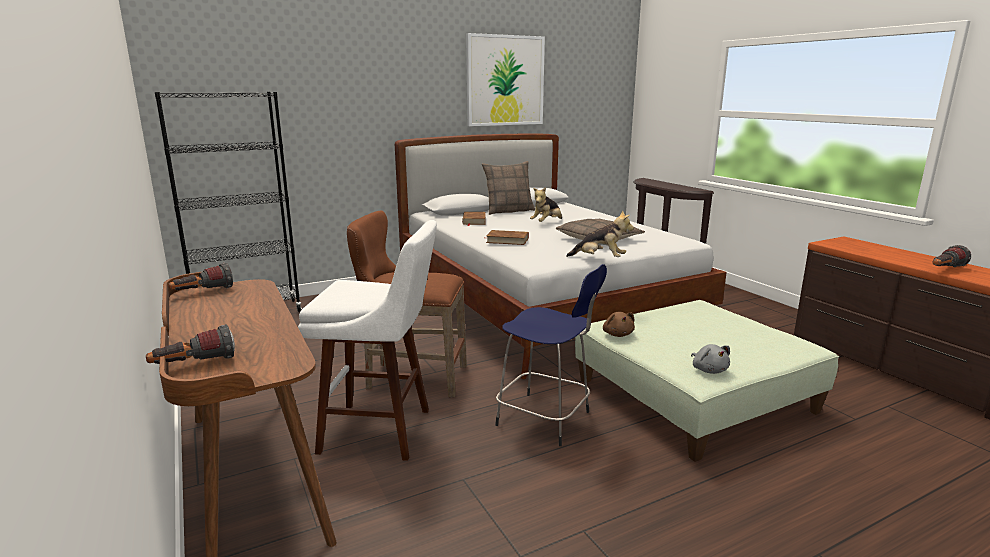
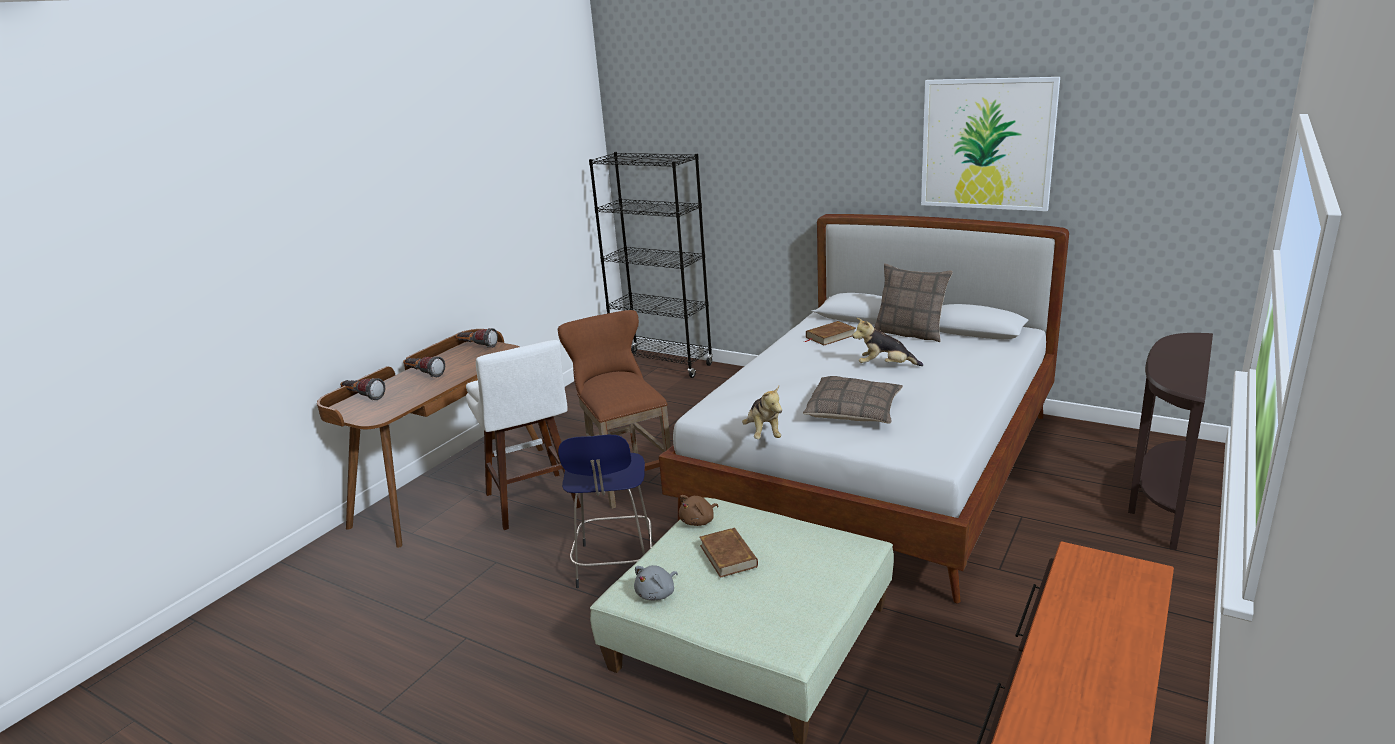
camera: 60 degrees right, 5 degrees up
(507, 240) = (766, 375): brown book -> brown book (728, 555)
(945, 269) = (1054, 682): flashlight -> flashlight (424, 374)

